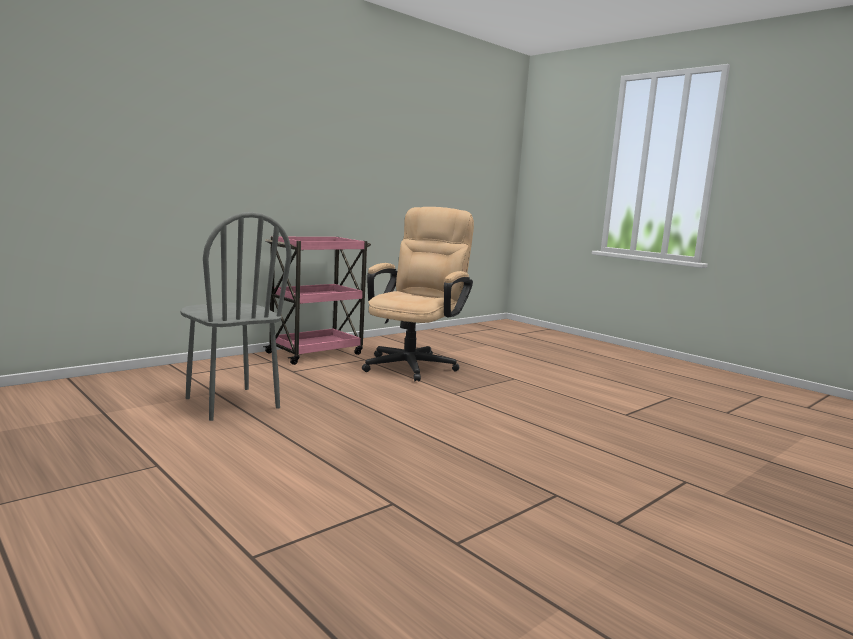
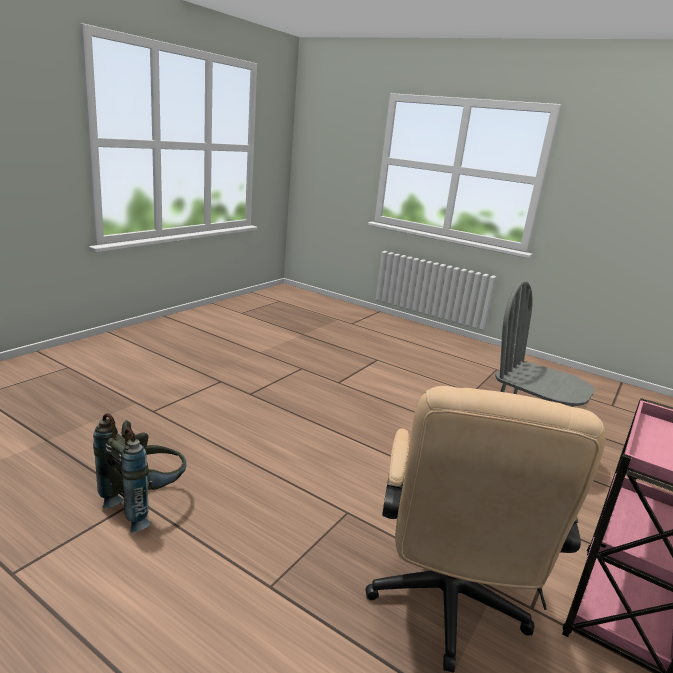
camera: 165 degrees right, 10 degrees up
(617, 412) = (146, 504): none -> grey backpack

